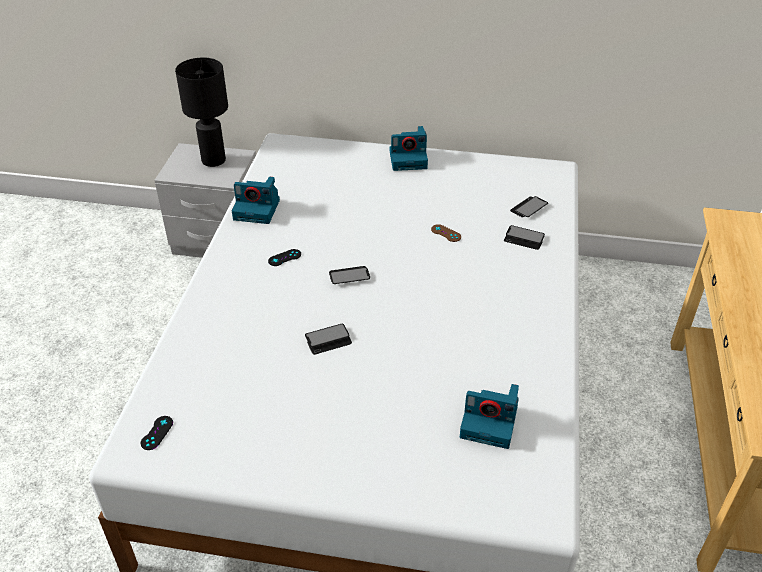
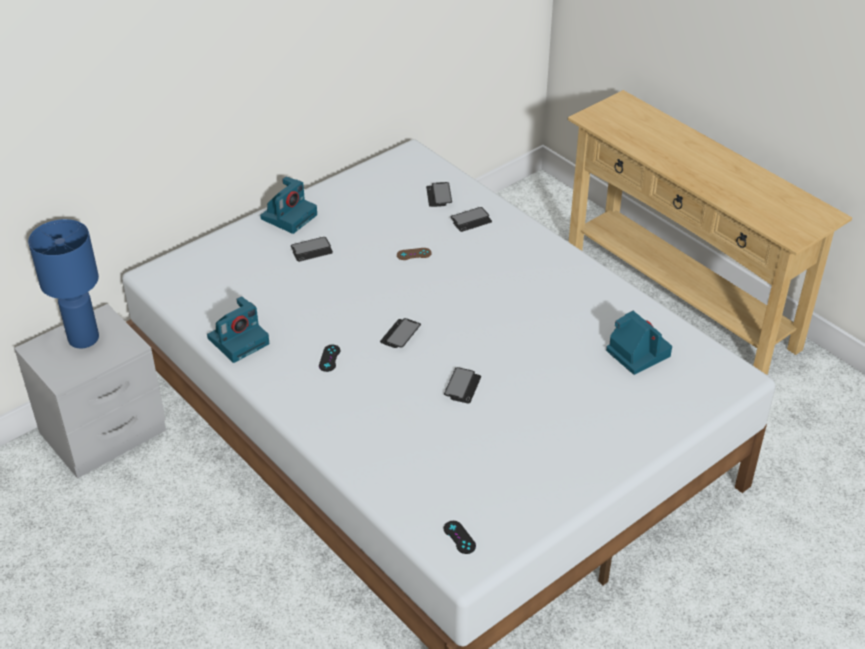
camera: 50 degrees left, 0 degrees up
(213, 160) = (82, 339): black table lamp -> blue table lamp
(386, 187) = (311, 250): none -> phone
(490, 422) = (636, 352): camera -> camera turned 90 degrees counterclockwise

